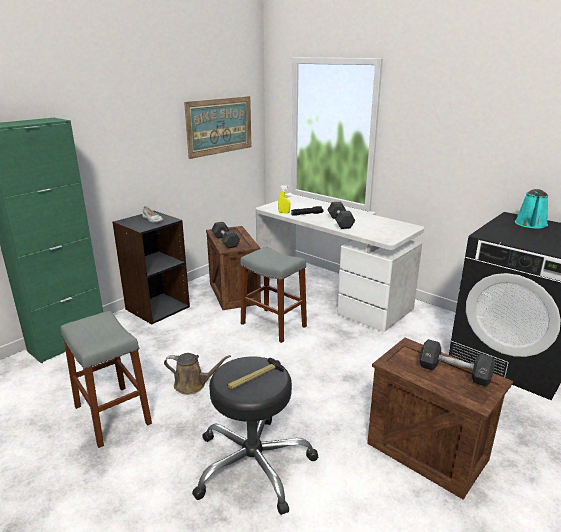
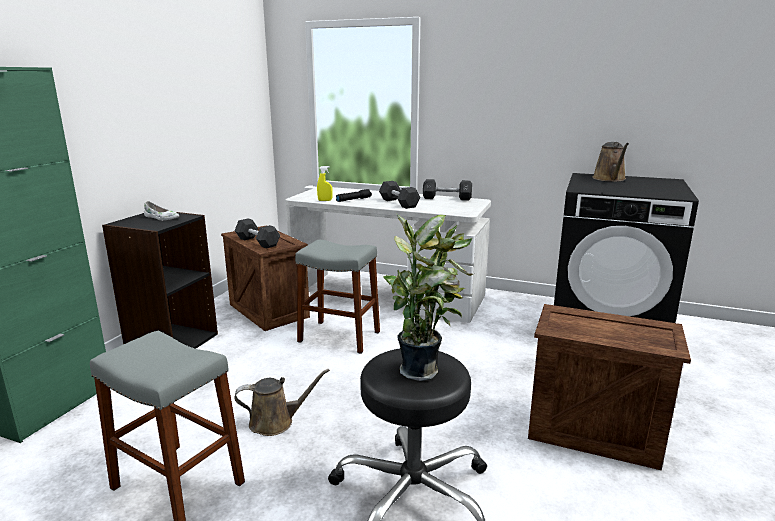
camera: 20 degrees left, 5 degrees down
(219, 126) = (223, 102): picture -> none
(255, 378) = (422, 370): hammer -> potted plant
(454, 372) = (622, 326): black dumbbell -> black dumbbell (447, 198)
(531, 224) = (610, 179): turquoise watering can -> brown watering can

